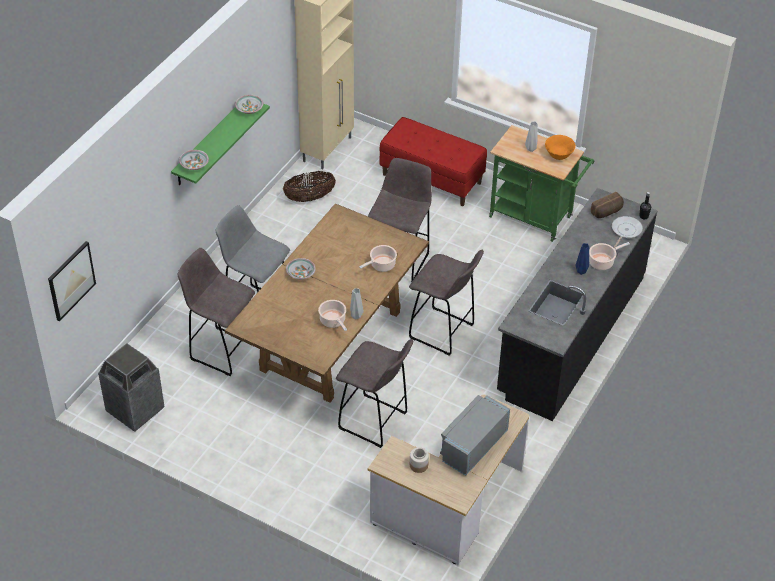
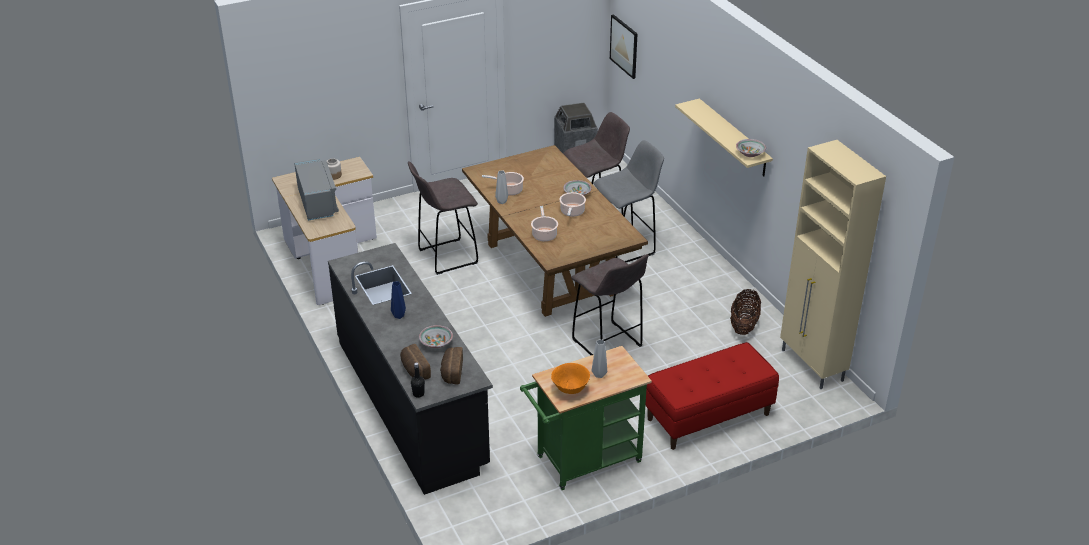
camera: 125 degrees right, 10 degrees down
(194, 165) = (695, 108): bowl -> bowl (436, 343)
(210, 142) = (733, 138): green shelf -> beige shelf
(443, 332) = (496, 330): grey stool -> none
(602, 262) = (394, 334): cooking pot -> cooking pot (572, 212)
(625, 231) = (414, 370): frying pan -> bread

